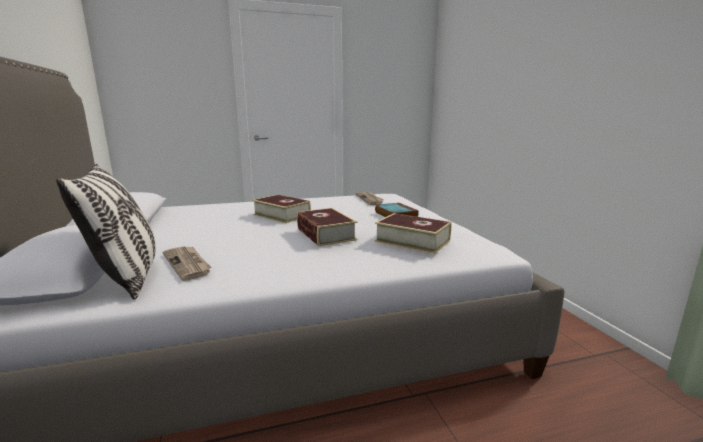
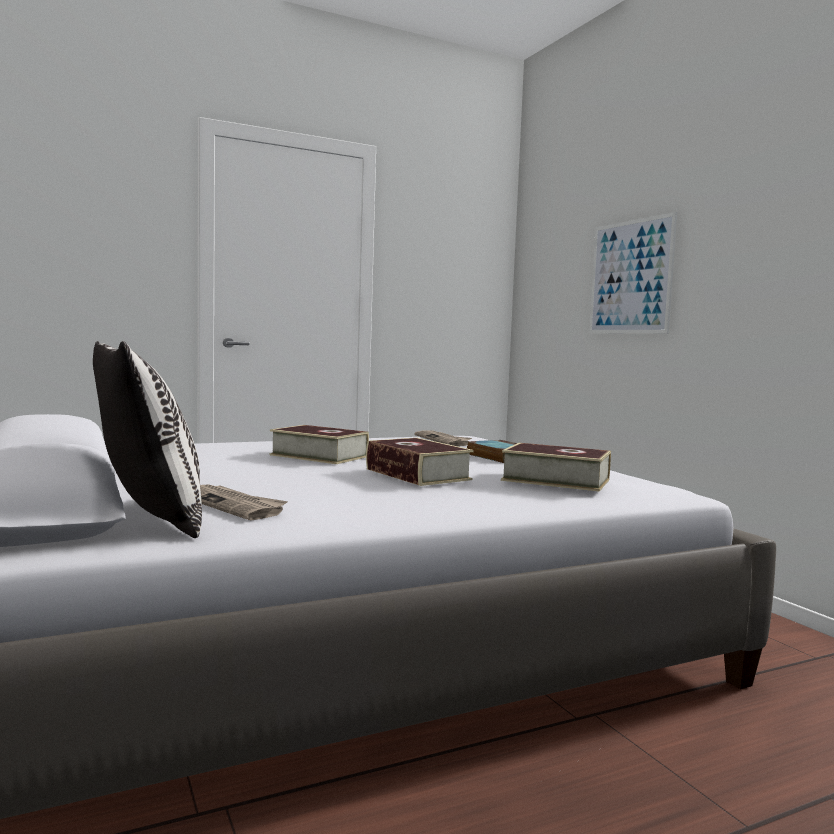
camera: 10 degrees left, 10 degrees down
(501, 88) = (630, 277): none -> picture

